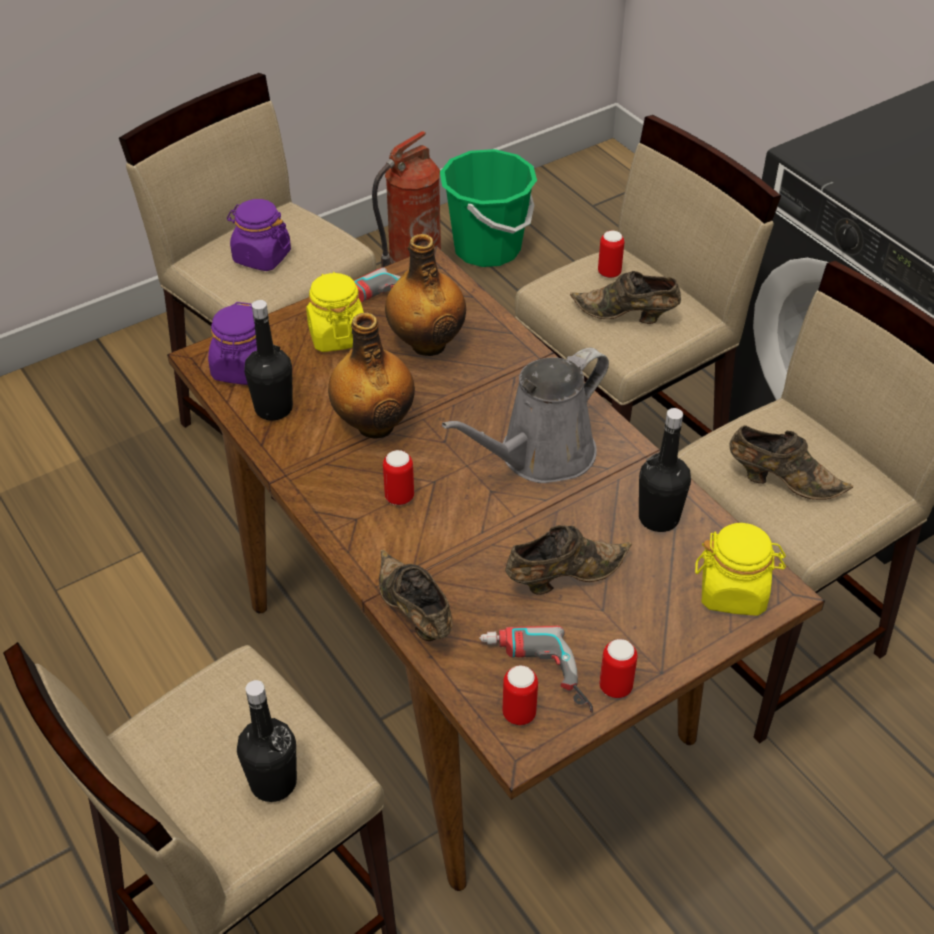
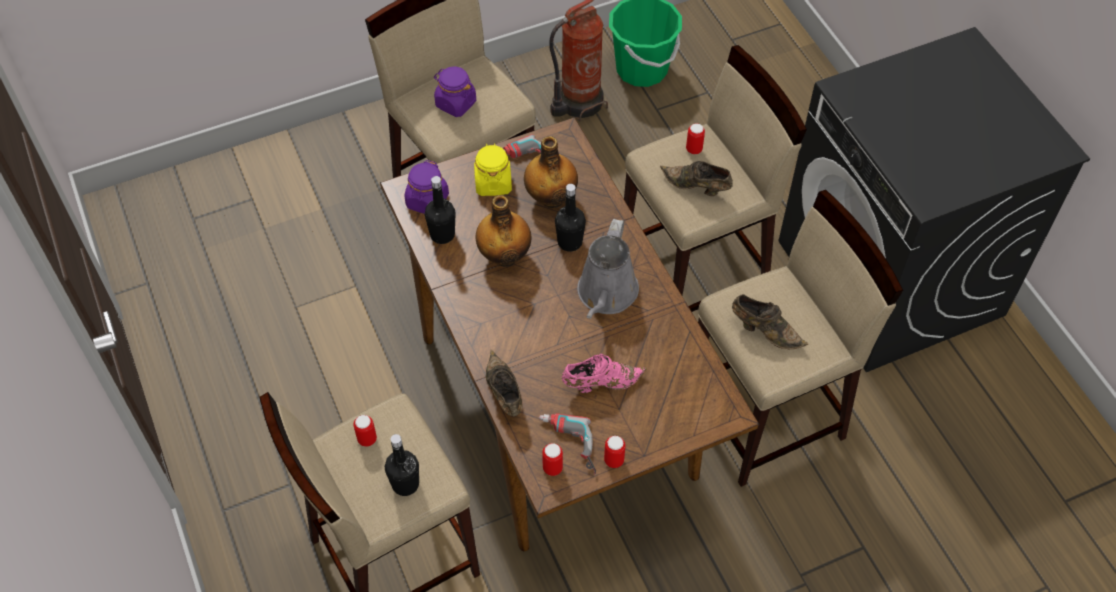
camera: 10 degrees right, 10 degrees up
(399, 497) = (510, 312): can -> can (367, 439)
(540, 456) = (606, 295): grey watering can -> grey watering can turned 45 degrees counterclockwise
(563, 577) = (600, 383): brown shoe -> pink shoe
(658, 518) = (671, 351): black bottle -> black bottle (570, 242)
(733, 592) = (703, 409): yellow jar -> none

